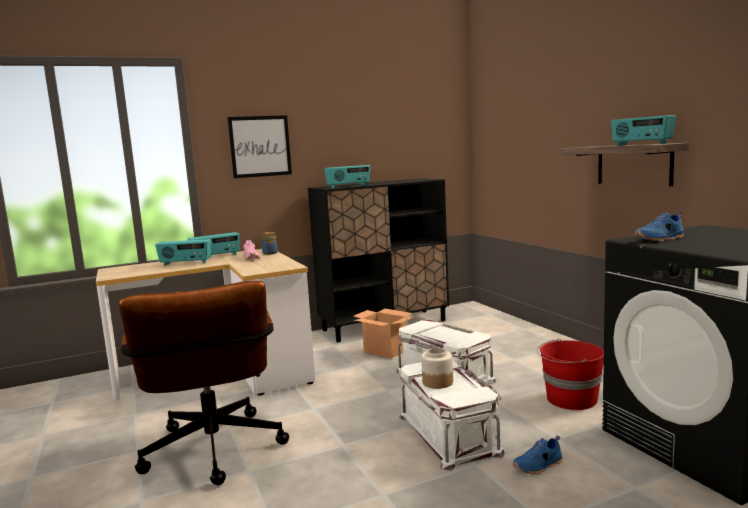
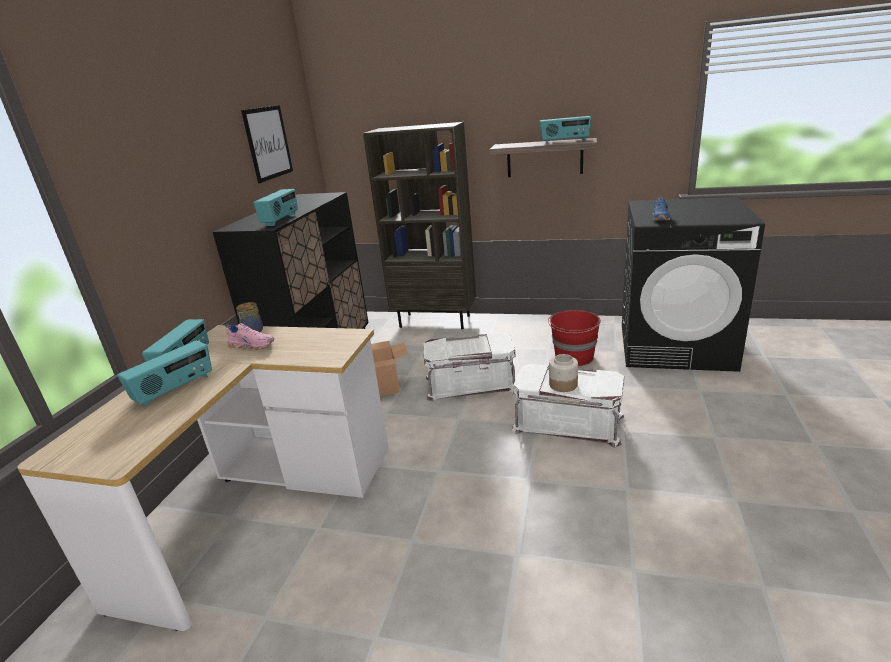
camera: 50 degrees left, 15 degrees up
(214, 455) = (458, 570): brown office chair -> none
(260, 146) = (148, 184): picture -> picture (268, 143)
(517, 328) = (435, 321): none -> brown bookcase
(538, 466) = (648, 408): blue shoe -> none

